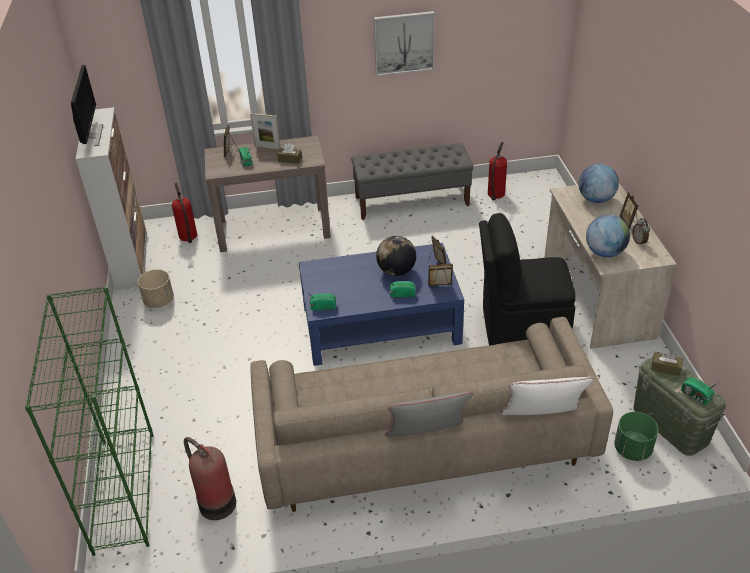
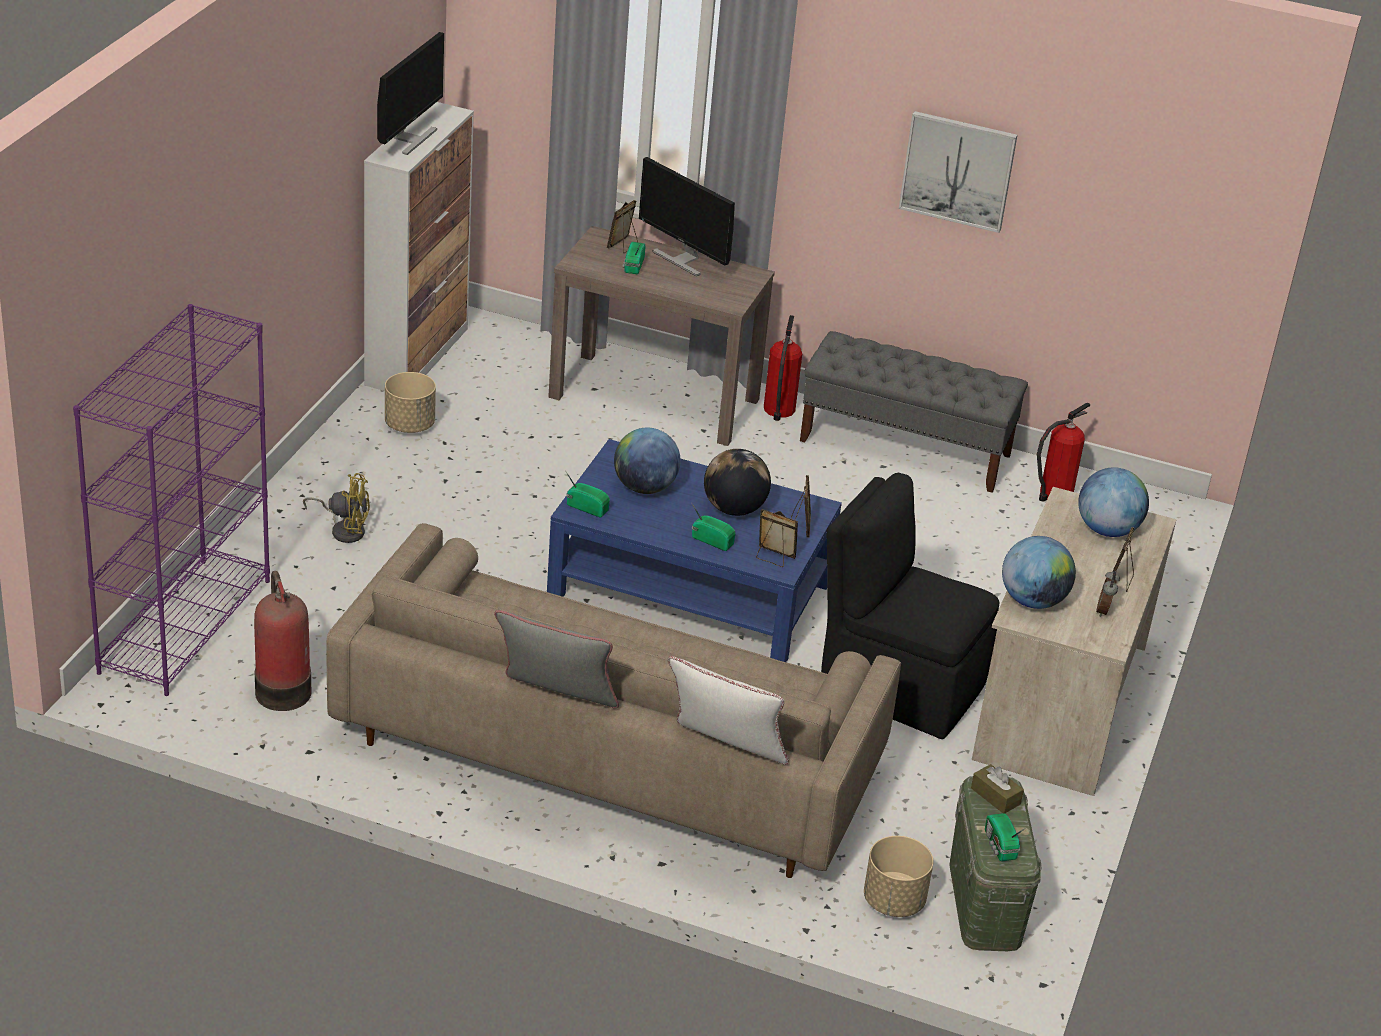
camera: 25 degrees right, 5 degrees down
(124, 490) = (185, 625): green bookcase -> purple bookcase
(171, 380) = (344, 530): none -> yellow fan
(188, 236) = (522, 358): fire extinguisher -> fire extinguisher (779, 411)
(267, 147) = (683, 259): picture frame -> monitor
(290, 159) = (698, 289): brown tissue box -> none
(342, 280) = (644, 488): none -> globe
(632, 449) = (893, 901): green planter -> beige planter

